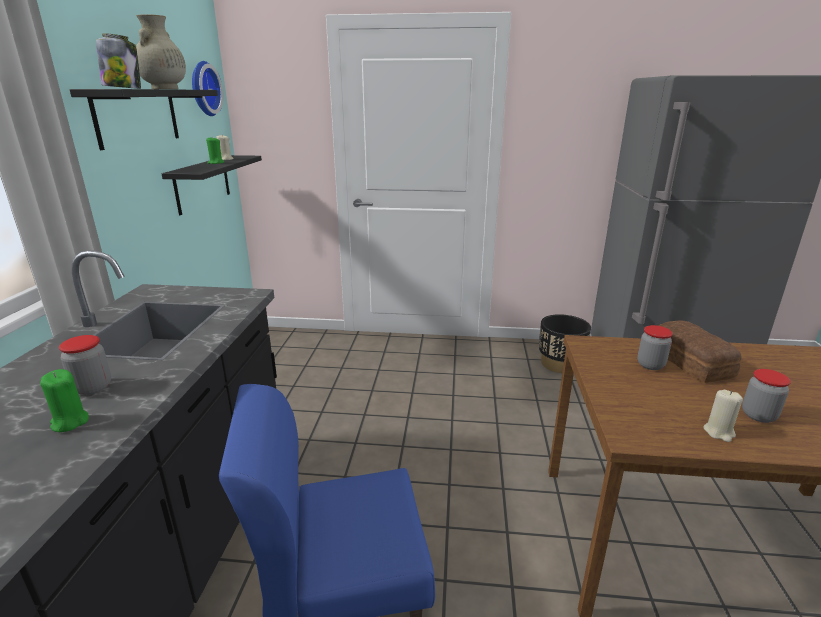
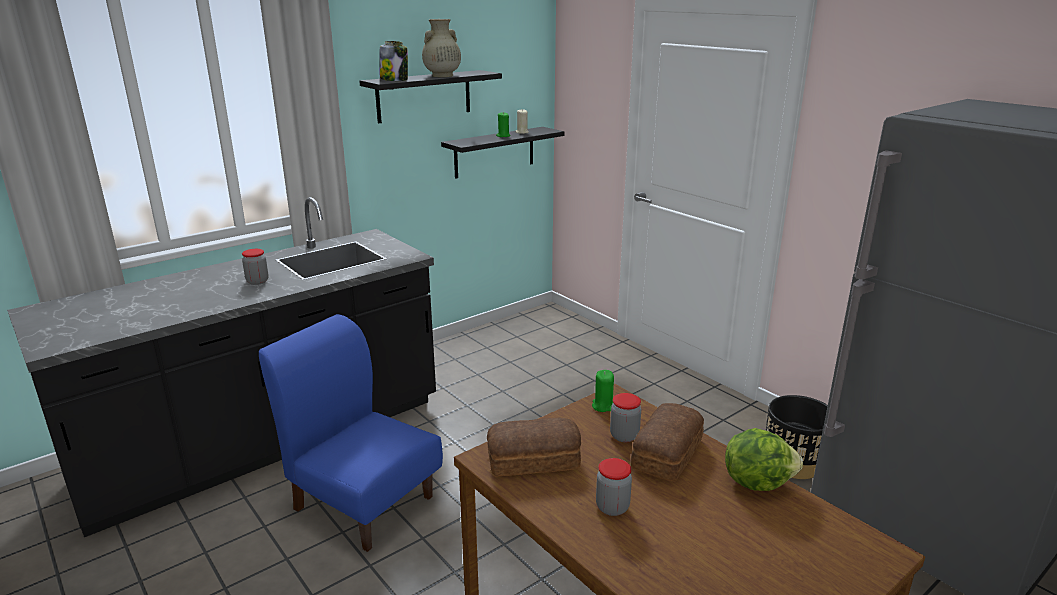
camera: 45 degrees right, 0 degrees up
(70, 422) = (226, 293): green candle -> green candle (602, 406)
(203, 89) = (516, 66): wall clock -> none
(656, 415) = (535, 460): none -> bread
(719, 432) = (550, 493): beige candle -> none
(752, 352) = (756, 481): none -> lettuce

